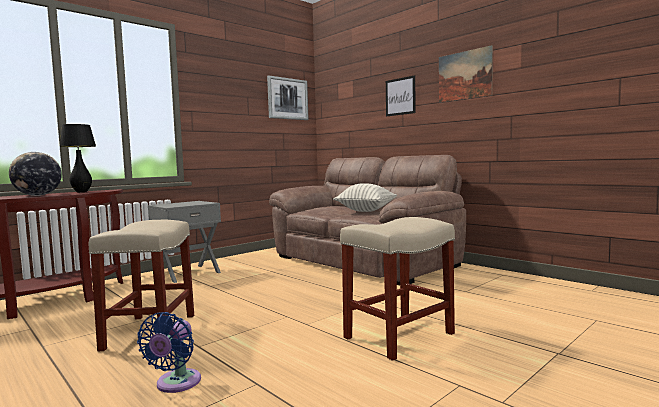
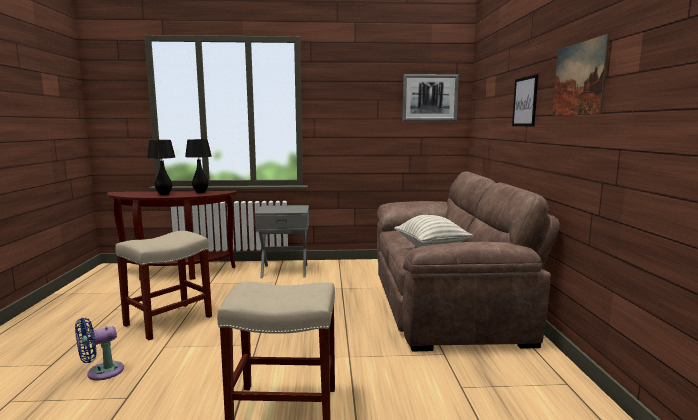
camera: 40 degrees right, 5 degrees up
(37, 195) = (164, 194): globe -> black table lamp

